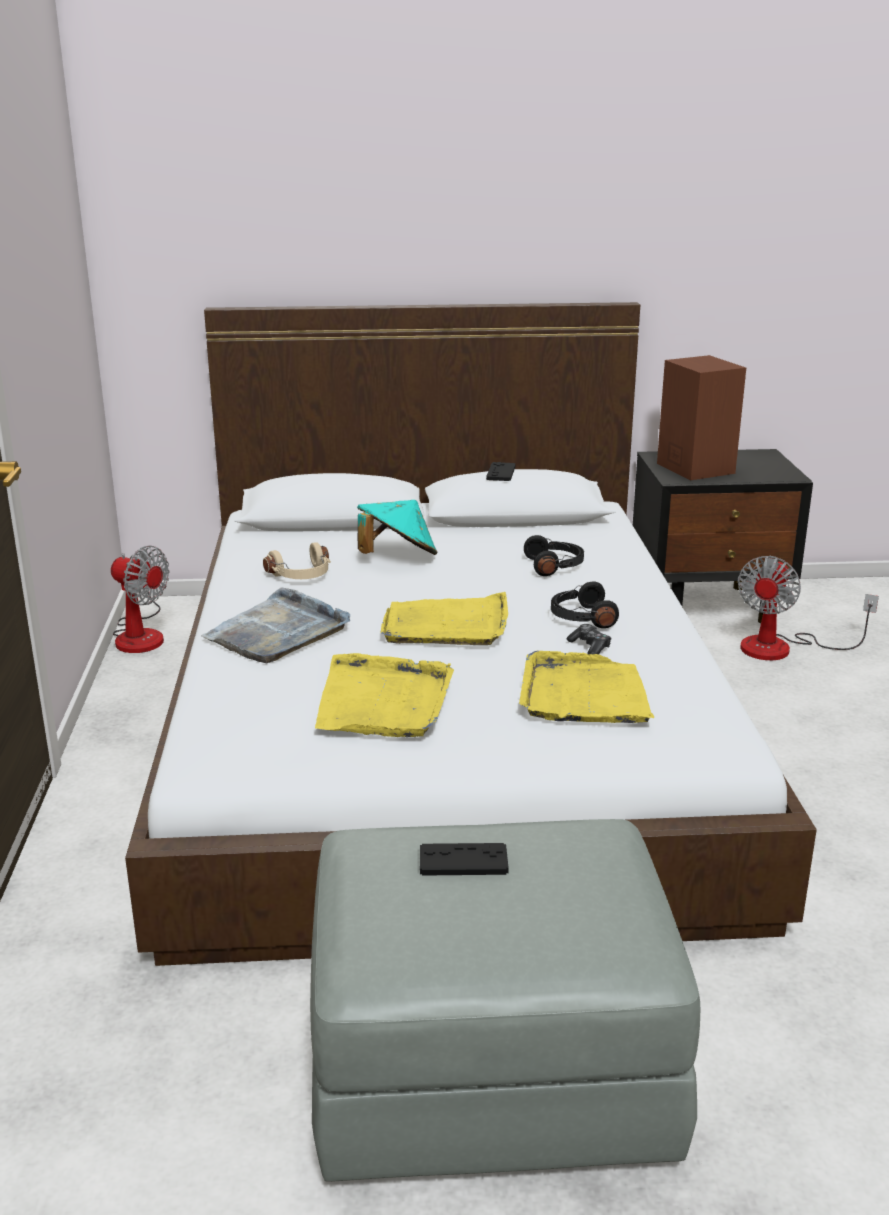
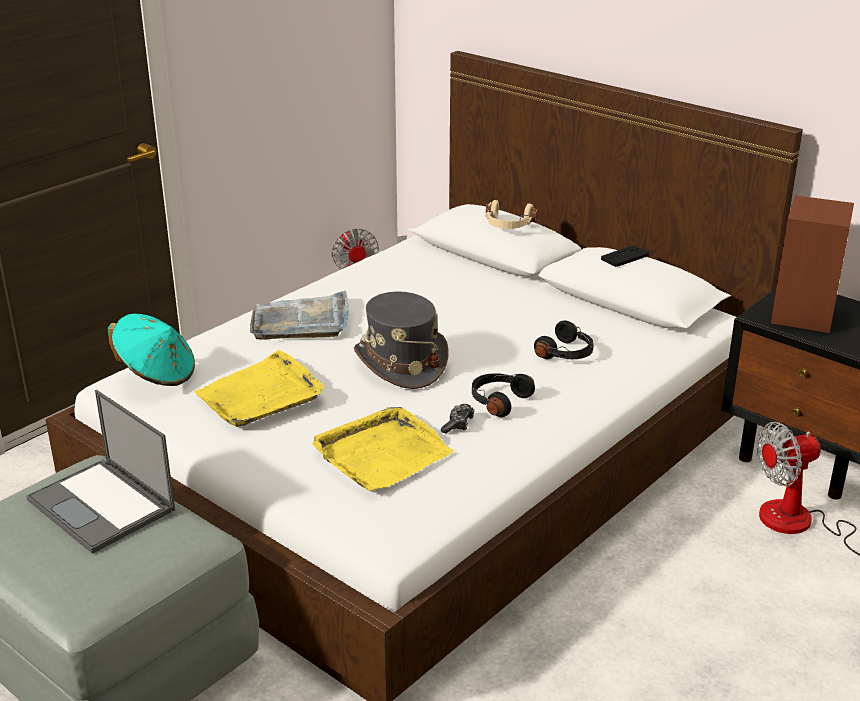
camera: 45 degrees right, 5 degrees up
(302, 576) = (389, 288): beige headphones -> beige headphones (508, 226)
(397, 557) = (474, 299): turquoise hat -> turquoise hat (156, 374)
(446, 625) = (400, 363): yellow tray -> grey hat
(463, 861) = (102, 505): black game controller -> laptop

